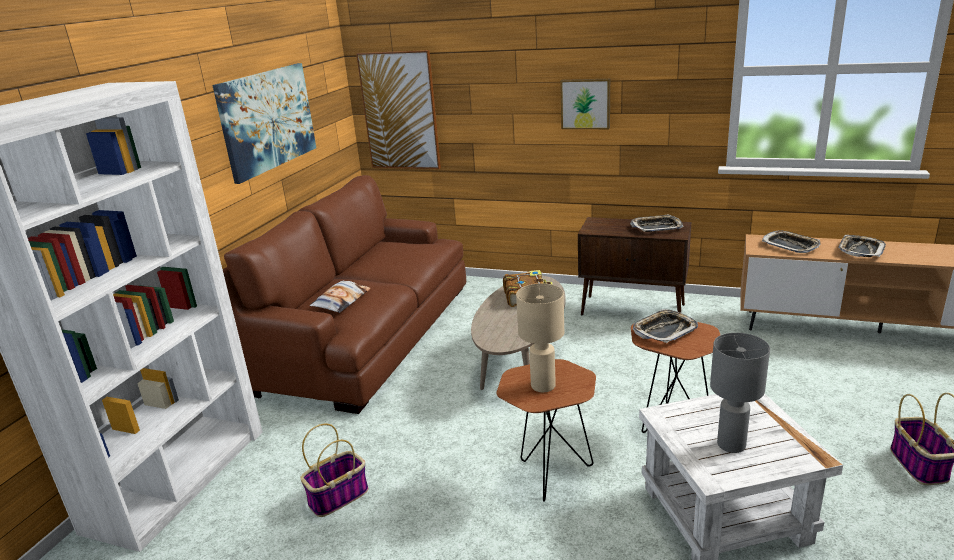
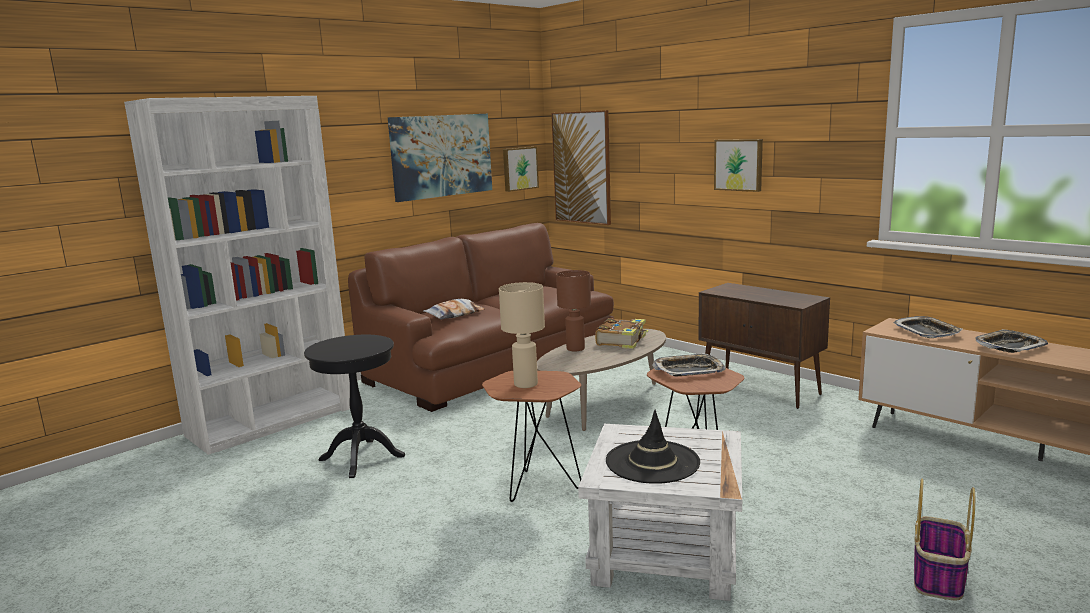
camera: 25 degrees right, 10 degrees down
(332, 118) = (519, 168): none -> picture
(338, 496) = (362, 458): basket -> black side table
(493, 315) = (575, 349): none -> brown table lamp
(656, 227) = (785, 296): tray -> none
(731, 444) = (652, 462): grey table lamp -> black hat

